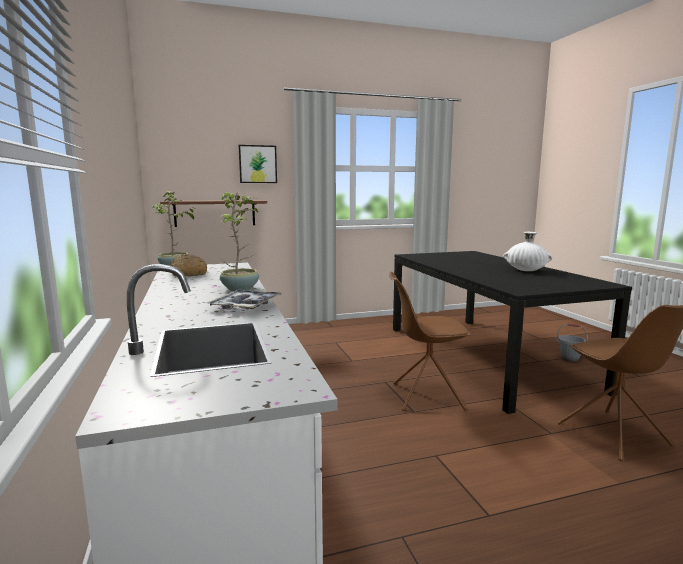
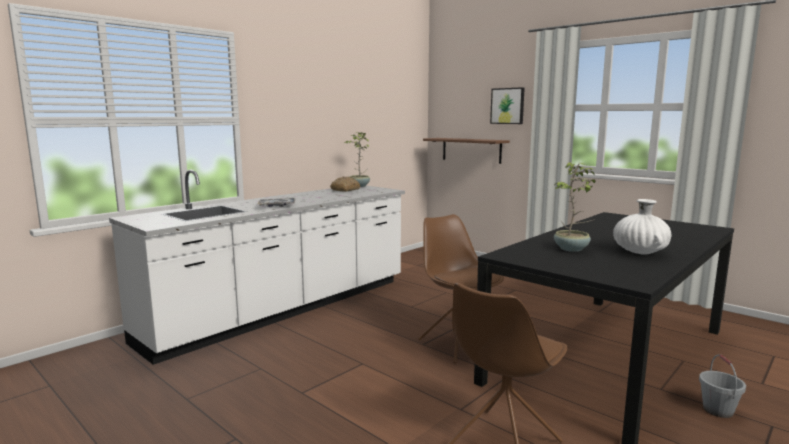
camera: 60 degrees right, 0 degrees up
(241, 289) = (318, 200): potted plant -> potted plant (572, 249)

